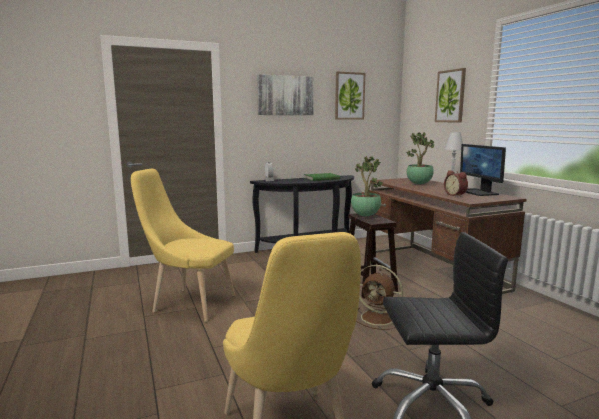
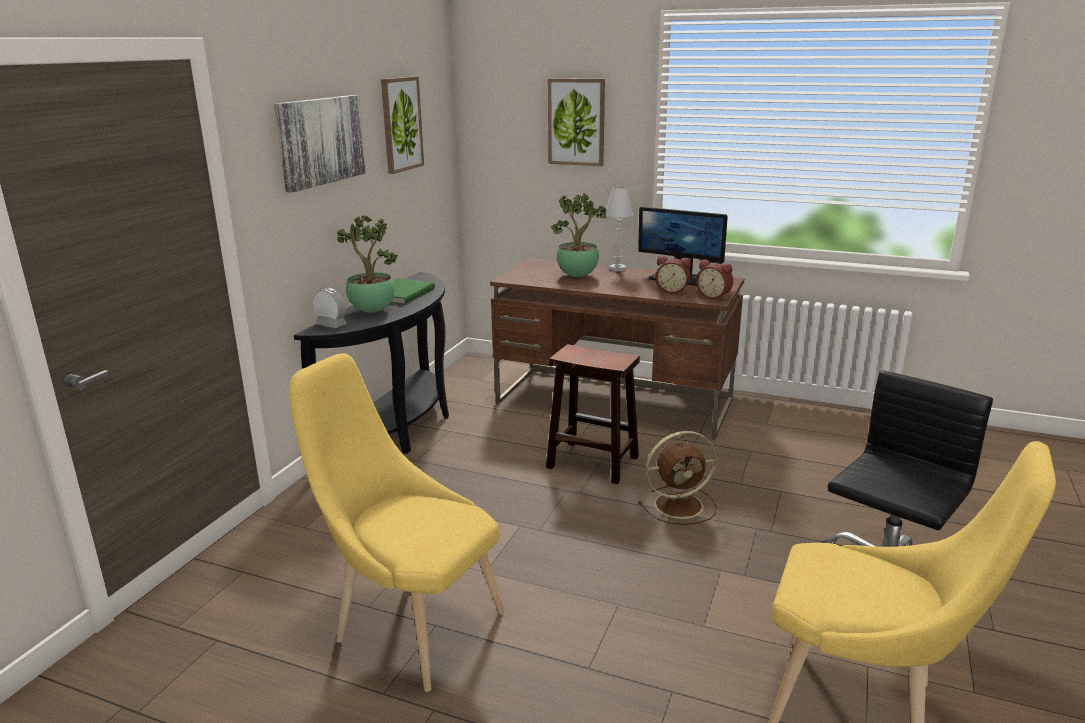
camera: 45 degrees left, 10 degrees up
(189, 303) = (410, 624): yellow chair -> yellow chair turned 60 degrees clockwise
(364, 215) = (578, 355): potted plant -> potted plant (371, 311)
(475, 200) = (714, 296): none -> alarm clock

